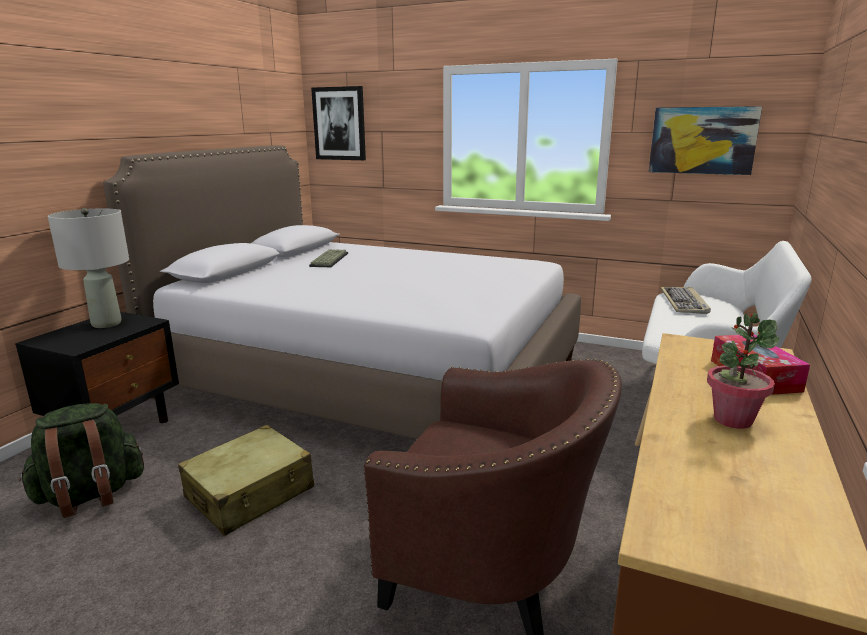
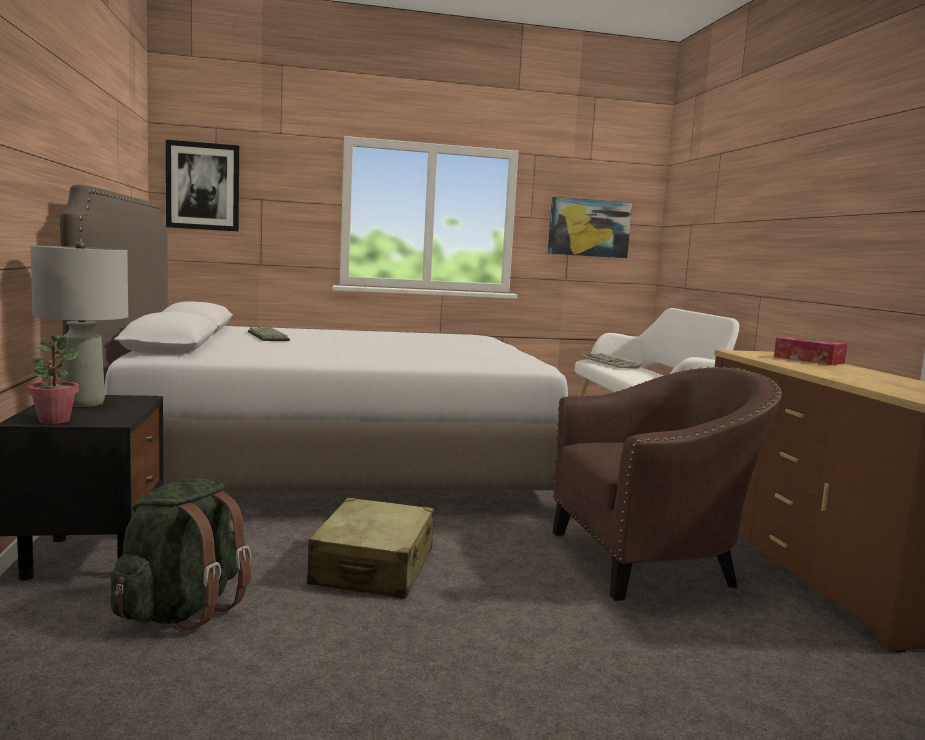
camera: 35 degrees left, 10 degrees down
(732, 419) = (846, 372): potted plant -> potted plant (54, 420)

